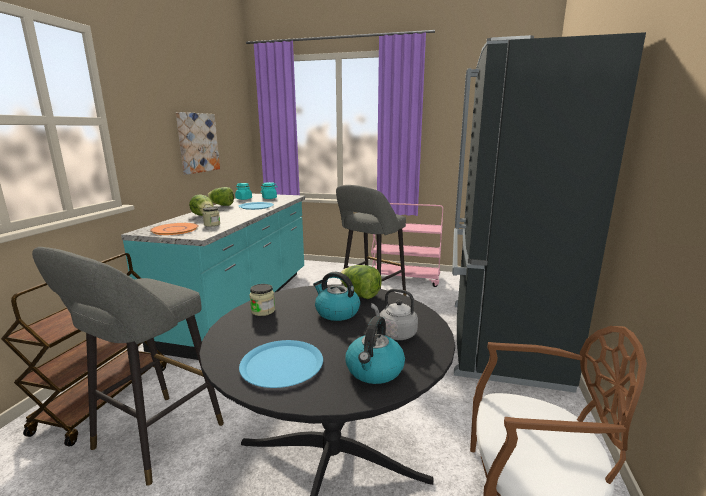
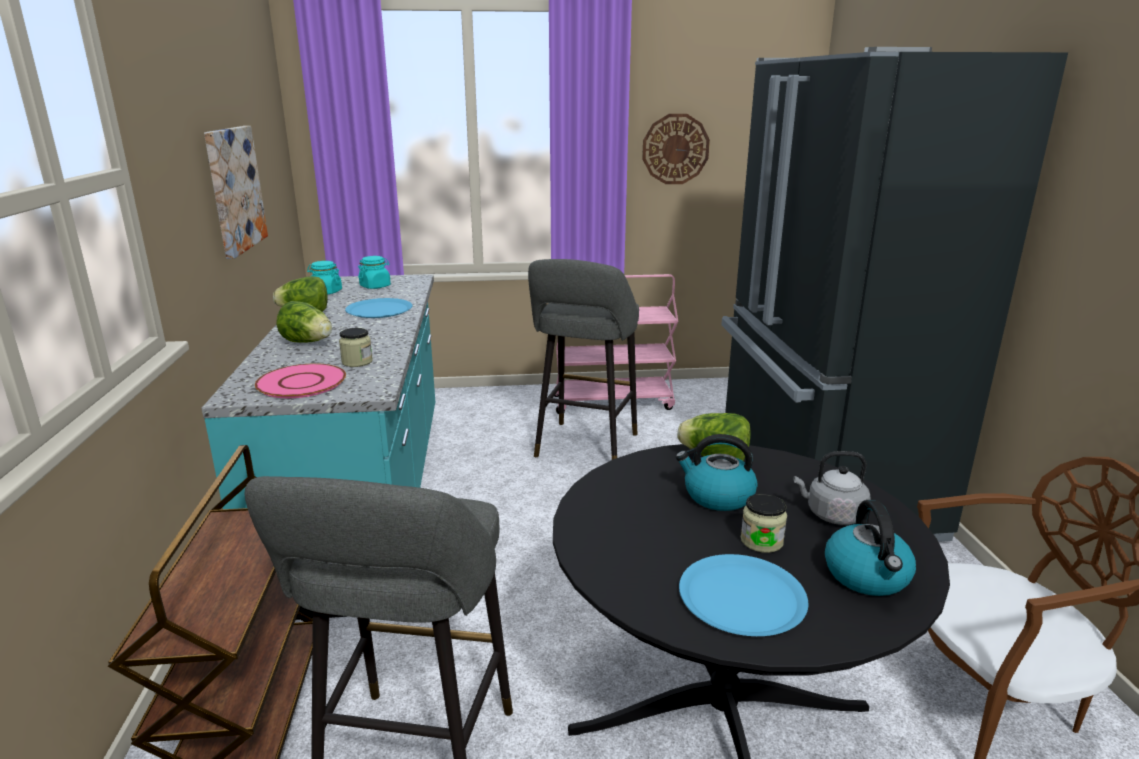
camera: 20 degrees left, 5 degrees up
(175, 230) = (302, 383): orange plate -> pink plate
(263, 311) = (606, 514): jar -> jar (761, 541)
(453, 133) = (675, 149): none -> wall clock

